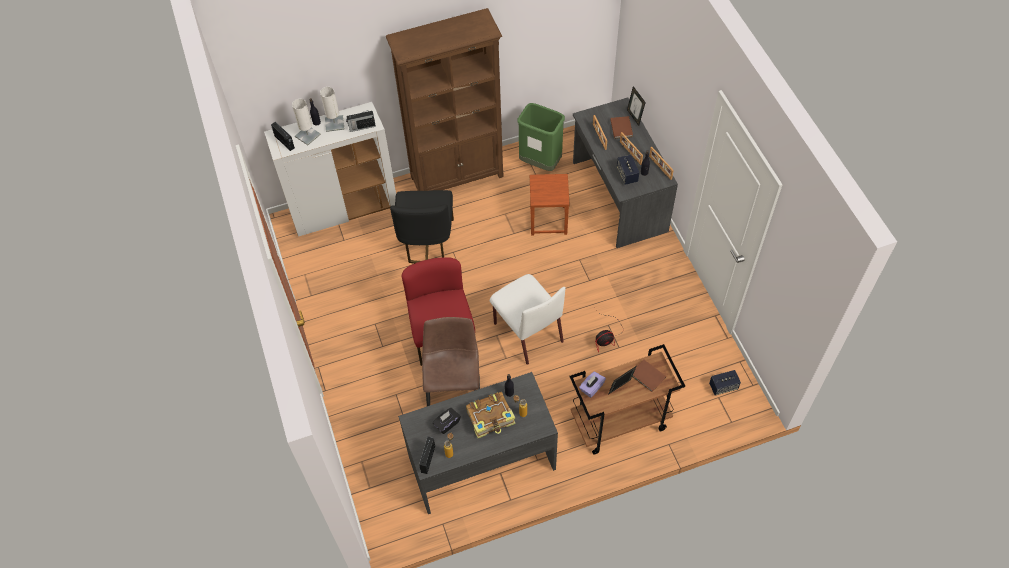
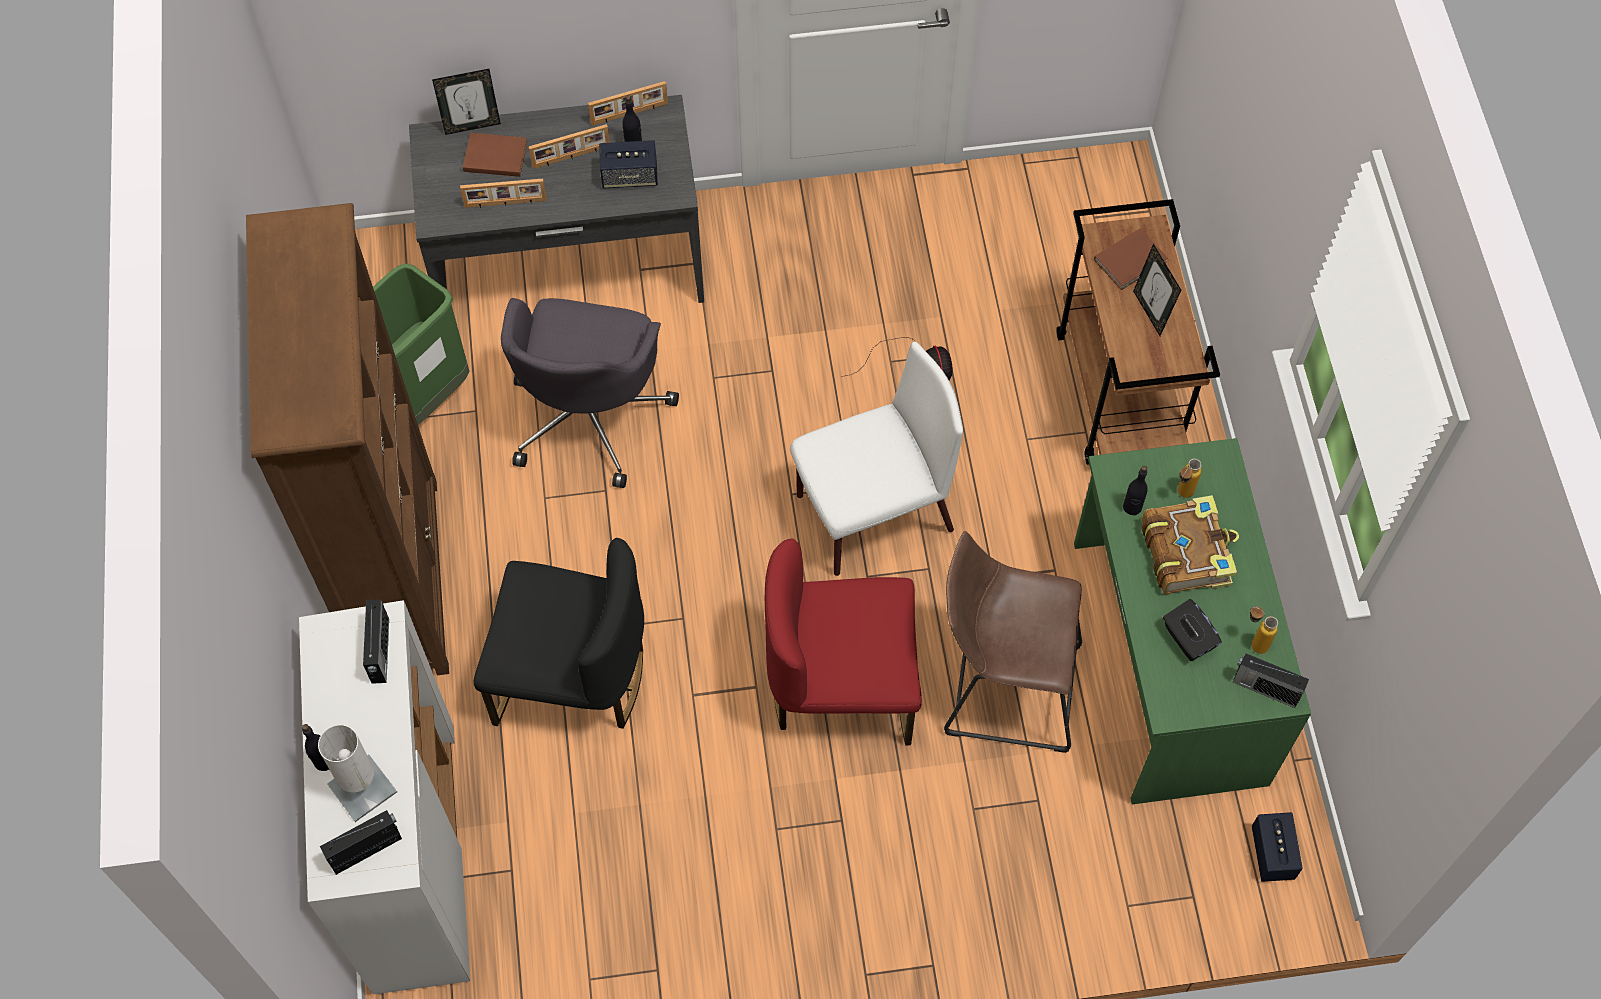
camera: 80 degrees left, 5 degrees up
(334, 123) = (344, 716): white table lamp -> none
(481, 461) = (1165, 661): grey desk -> green desk
(548, 220) = (590, 415): brown stool -> grey office chair
(591, 388) = (1139, 361): purple tissue box -> none
(723, 386) = (1073, 203): speaker -> speaker (1272, 853)

